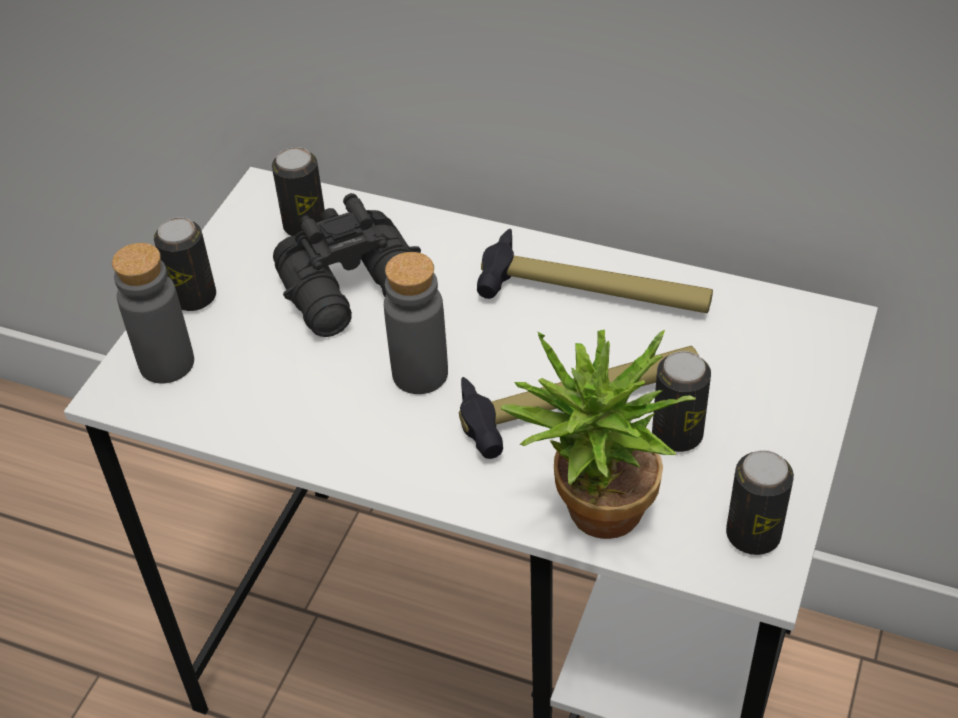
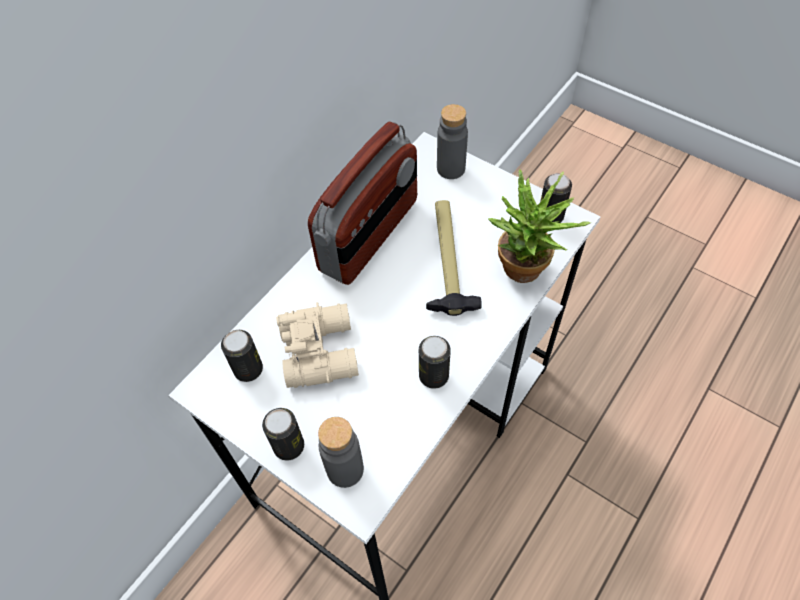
camera: 75 degrees left, 10 degrees up
(357, 290) = (321, 349): black binoculars -> beige binoculars
(420, 374) = (403, 329): grey bottle -> grey bottle (451, 169)
(594, 292) = (370, 235): hammer -> radio
(677, 435) = (482, 227): can -> can (433, 376)

